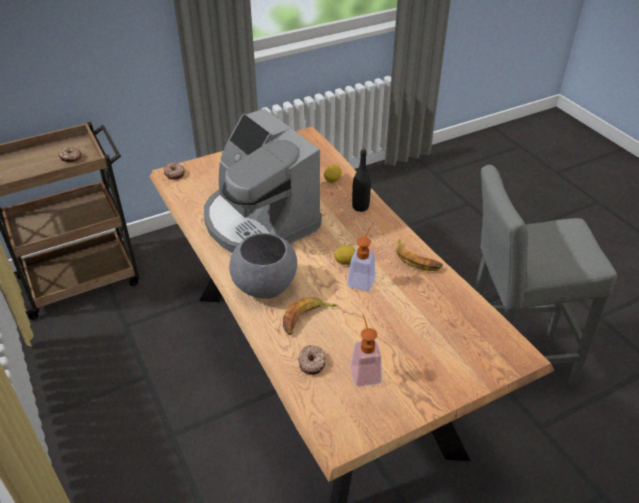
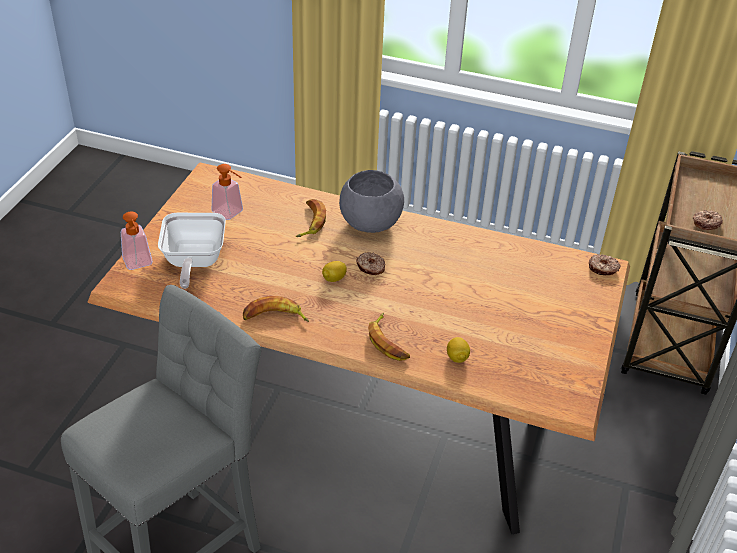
camera: 135 degrees right, 0 degrees up
(259, 221) = (455, 270): coffee machine -> none
(312, 363) = (272, 199): donut -> donut (370, 267)
(360, 207) = (388, 342): black bottle -> banana
(362, 278) = (303, 273): soap dispenser -> soap dispenser (139, 264)
(441, 338) = (193, 262): none -> frying pan

